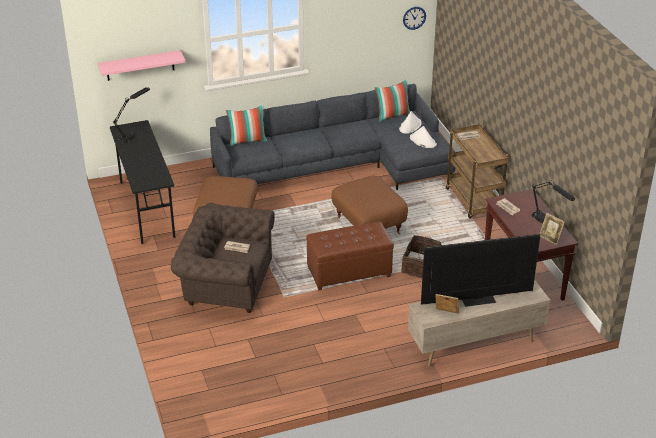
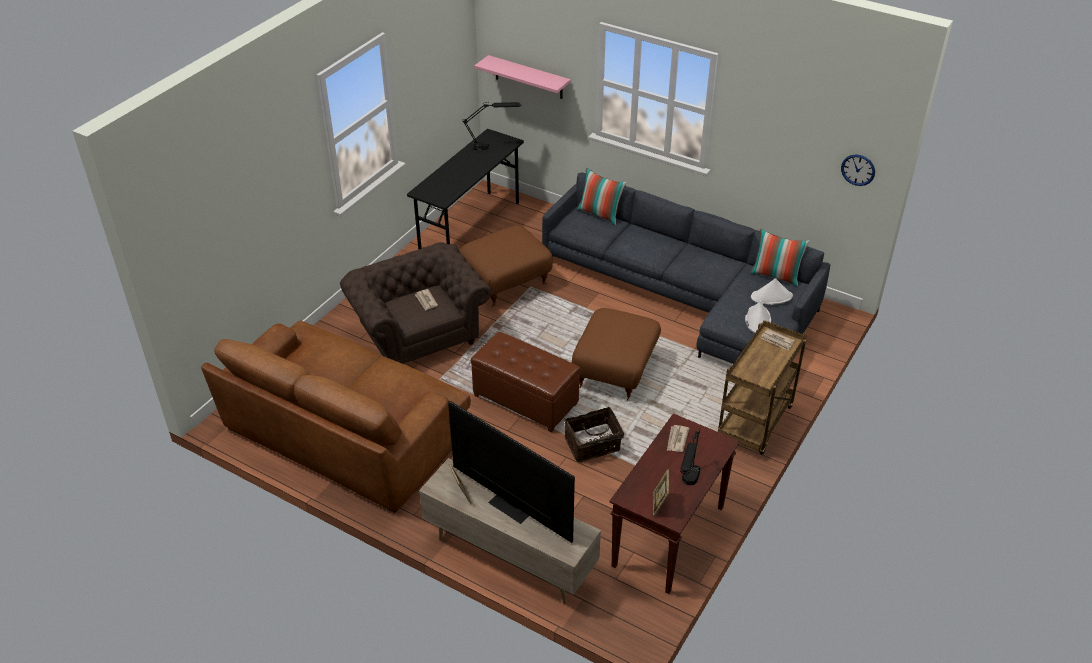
camera: 50 degrees right, 5 degrees up
(282, 363) = (345, 433): none -> brown sofa

